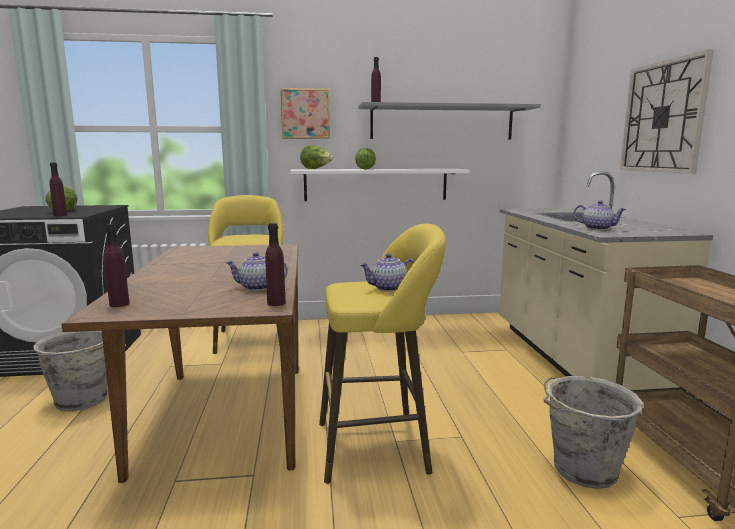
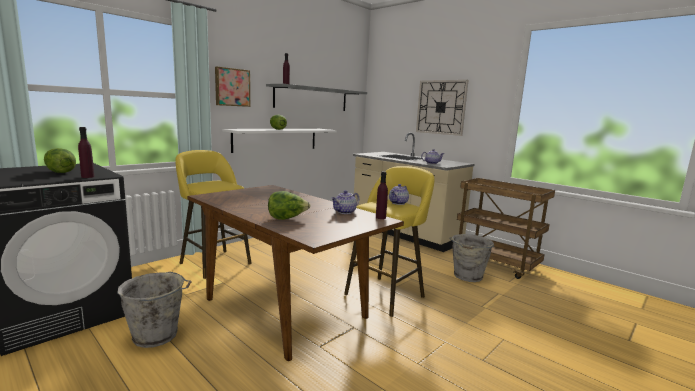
camera: 40 degrees left, 0 degrees up
(119, 304) = (306, 233): purple bottle -> none
(316, 169) = (245, 129): lettuce -> lettuce (287, 218)

